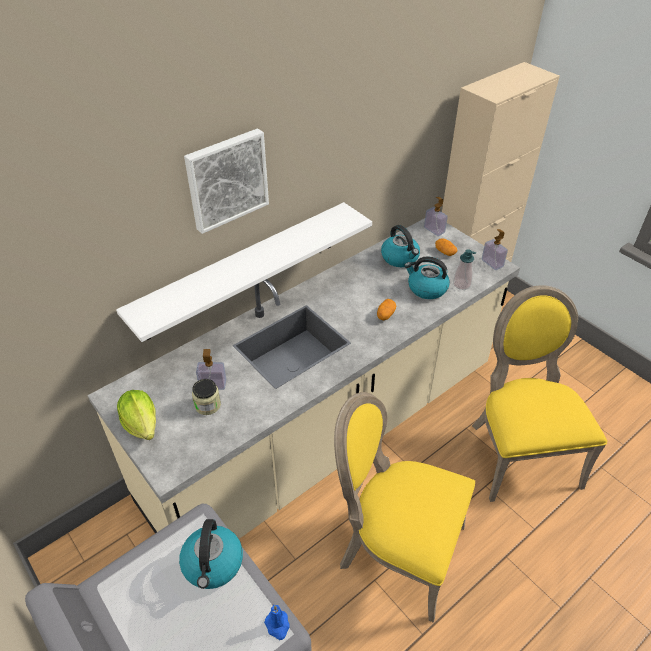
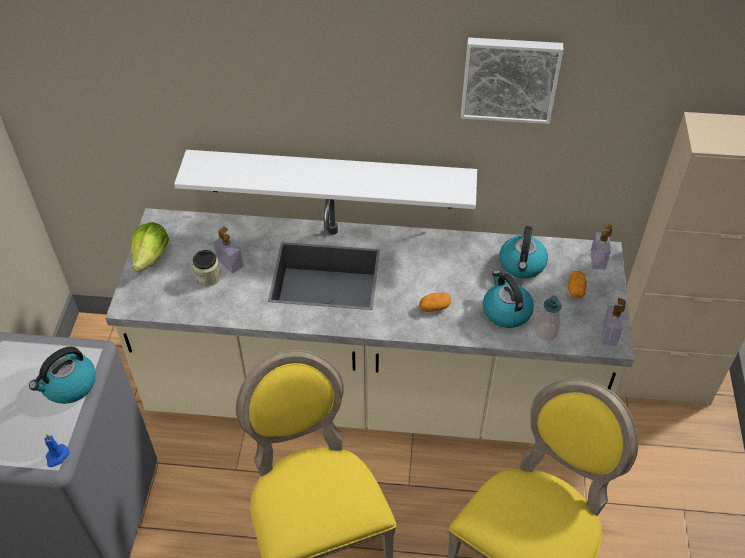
camera: 45 degrees right, 5 degrees up
(226, 179) = (319, 85): picture -> picture (509, 78)

